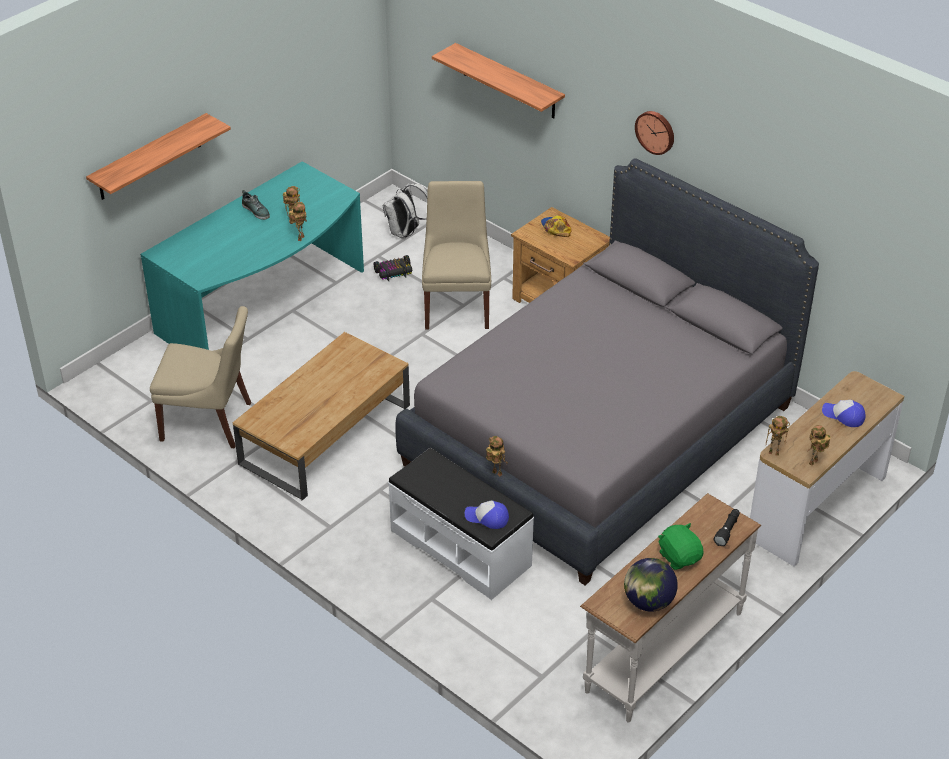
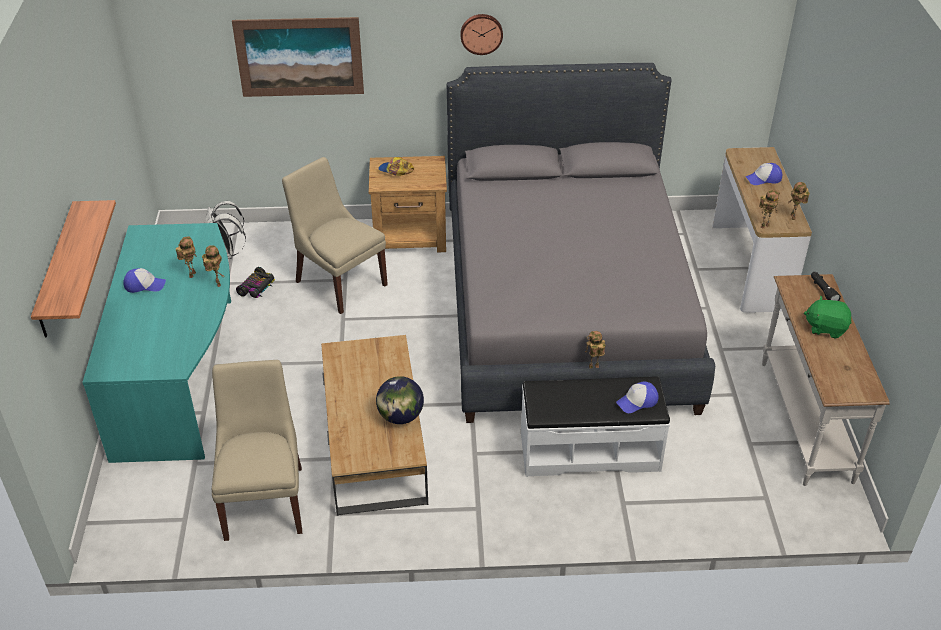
camera: 45 degrees left, 0 degrees up
(209, 422) = (264, 499): beige chair -> beige chair turned 60 degrees counterclockwise
(256, 211) = (144, 285): shoe -> cap
(508, 81) = (299, 57): shelf -> picture
(648, 602) = (856, 370): globe -> globe (400, 416)

